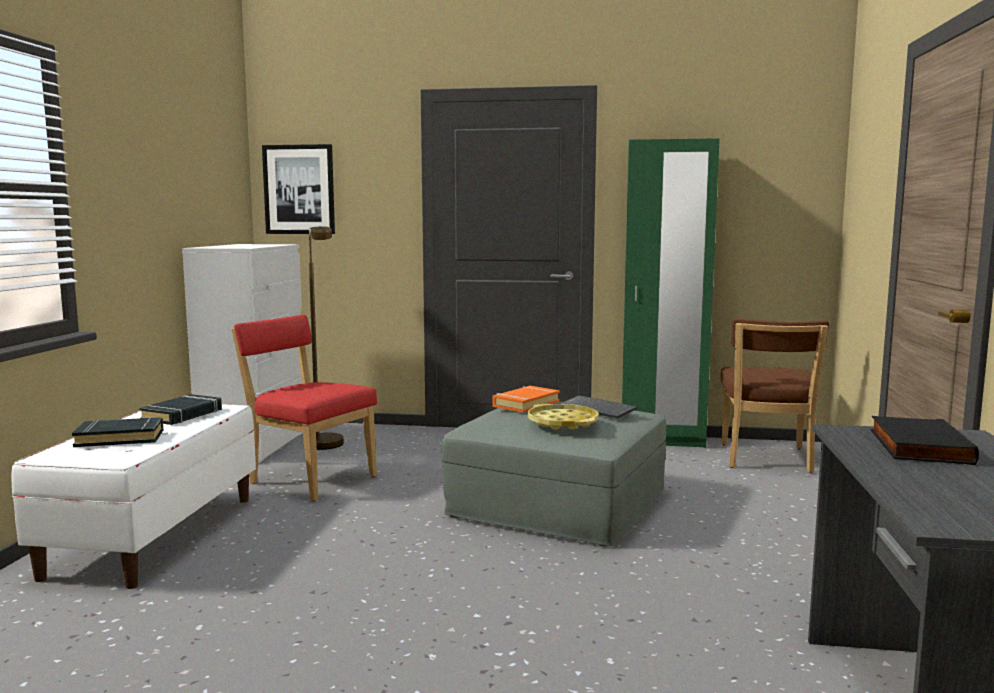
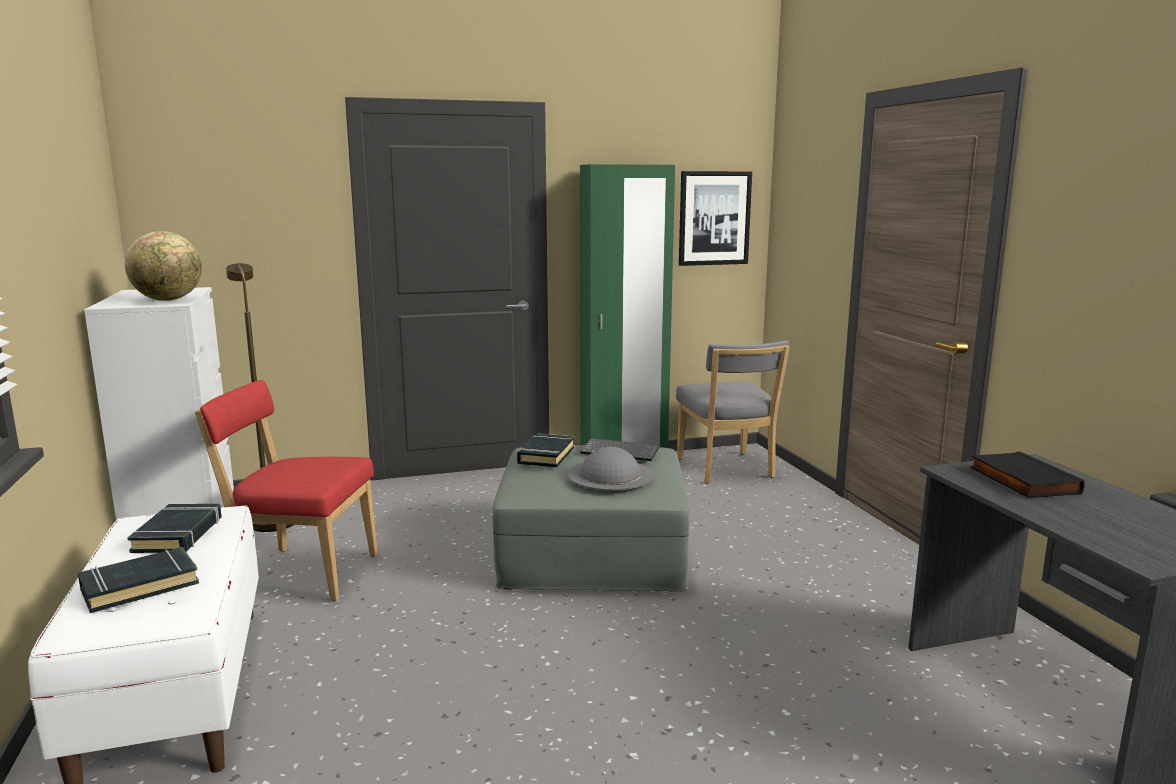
camera: 25 degrees left, 5 degrees up
(247, 246) = (168, 300): none -> globe
(299, 189) = (190, 216): picture -> picture (714, 218)
(525, 404) = (546, 455): orange book -> black book
(562, 423) = (610, 475): yellow tray -> grey hat
(766, 459) = (726, 470): brown chair -> grey chair

